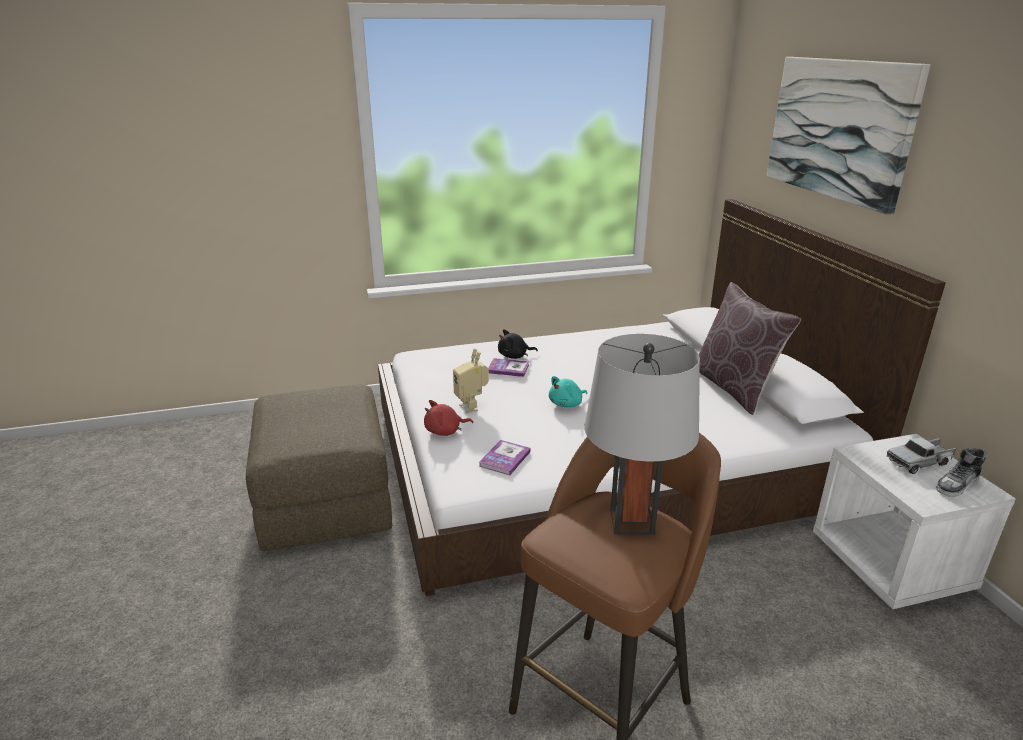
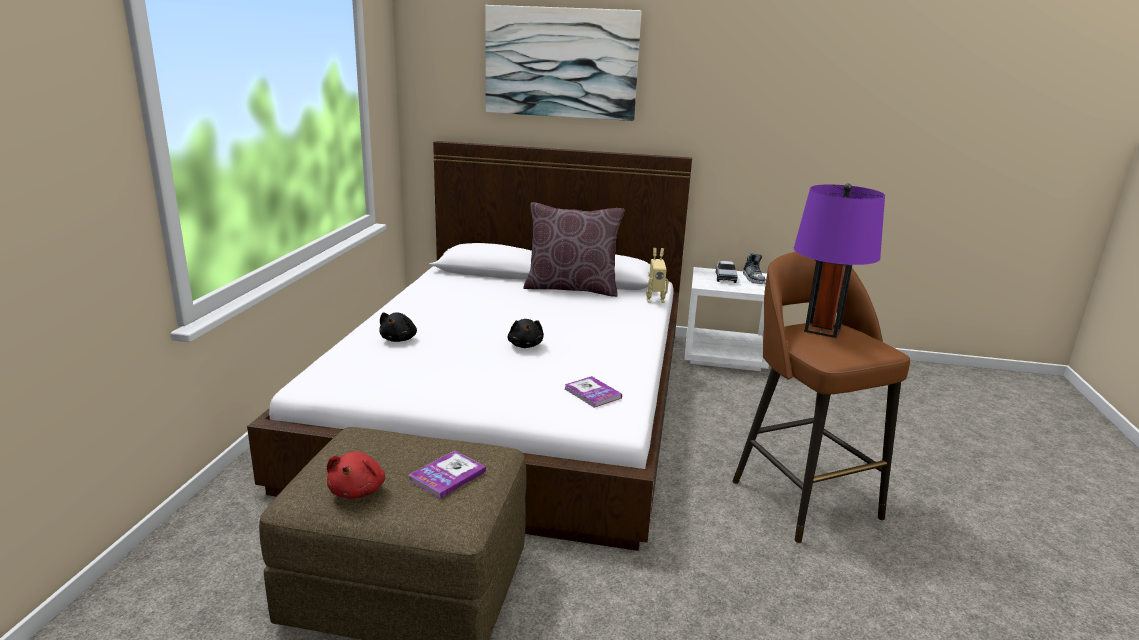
camera: 65 degrees left, 5 degrees down
(445, 431) = (512, 408): red plush toy -> red plush toy (358, 490)
(472, 407) = (478, 384): toy robot -> toy robot (654, 299)
(508, 368) = (427, 347): book -> book (447, 476)
(567, 404) = (525, 345): turquoise plush toy -> black plush toy
(631, 520) = (822, 330): grey table lamp -> purple table lamp

